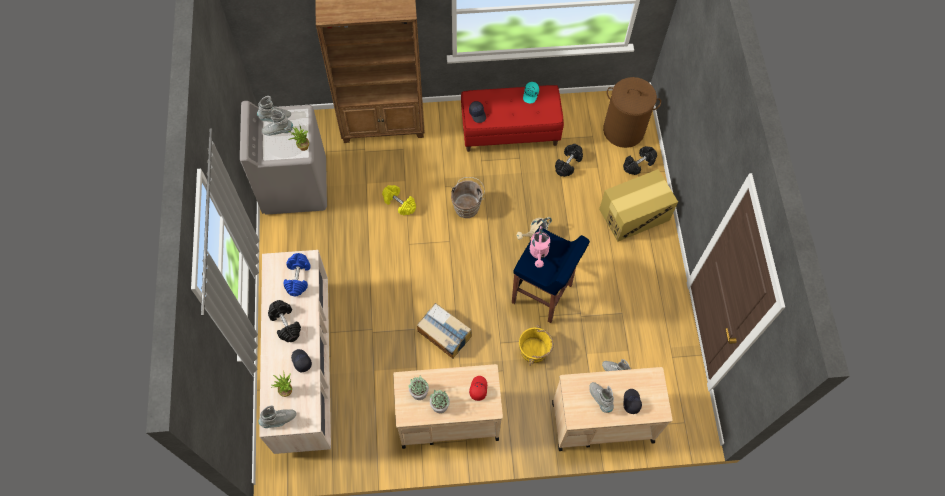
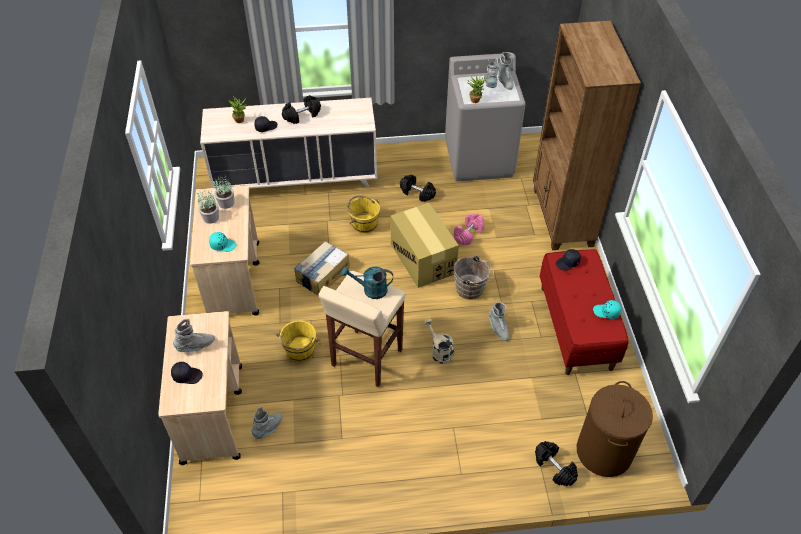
camera: 90 degrees right, 15 degrees down
(279, 420) = (214, 118): grey boot -> grey boot (498, 329)
(298, 278) = (346, 120): blue dumbbell -> none
(378, 296) = (364, 223): none -> yellow bucket
(399, 203) = (468, 234): yellow dumbbell -> pink dumbbell
(478, 389) = (223, 245): red cap -> turquoise cap
(539, 253) = (370, 290): pink watering can -> turquoise watering can
(542, 294) = (366, 358): blue stool -> beige stool
(568, 164) = (541, 386): black dumbbell -> black dumbbell (417, 193)
(634, 214) = (477, 458): cardboard box -> cardboard box (423, 259)

